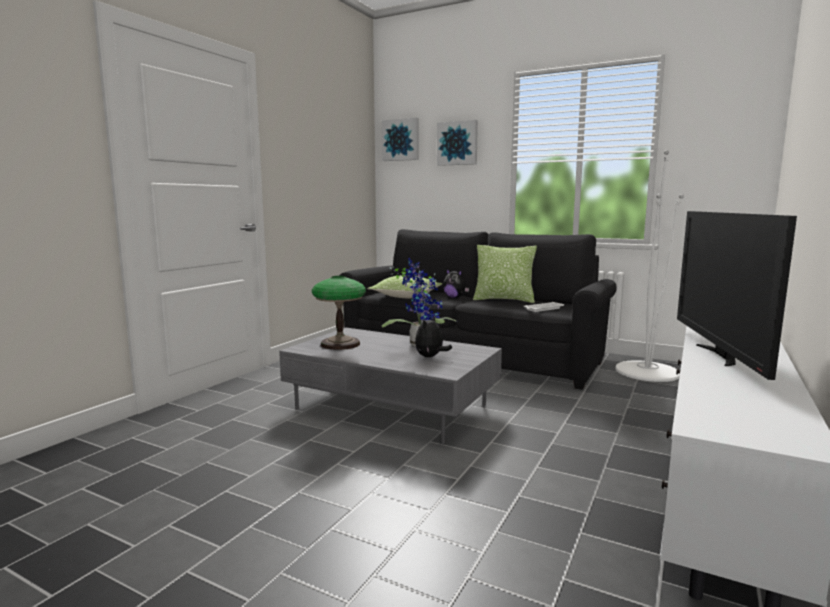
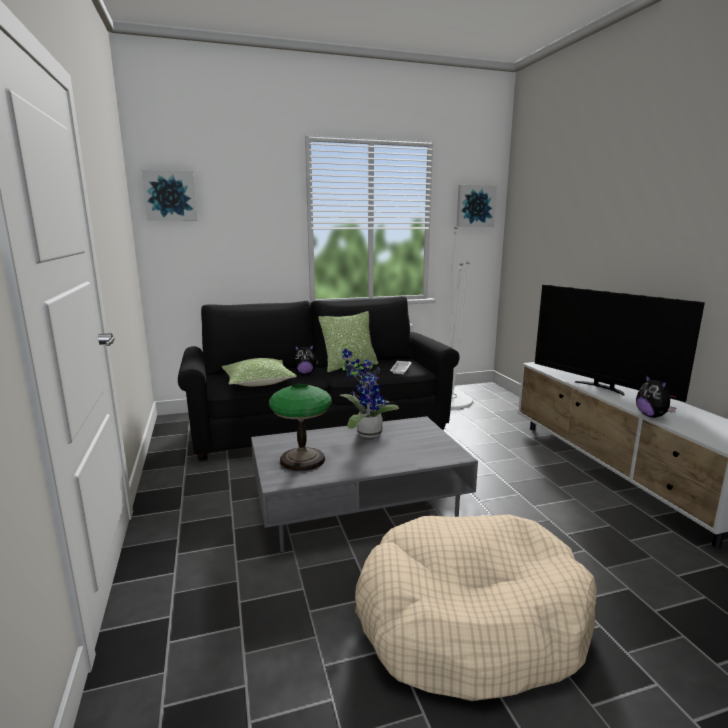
camera: 45 degrees left, 5 degrees up
(314, 491) = (470, 621): none -> beige dog bed
(430, 357) = (407, 444): plush toy -> plush toy (652, 416)
(457, 143) = (246, 205): picture -> picture (475, 206)

